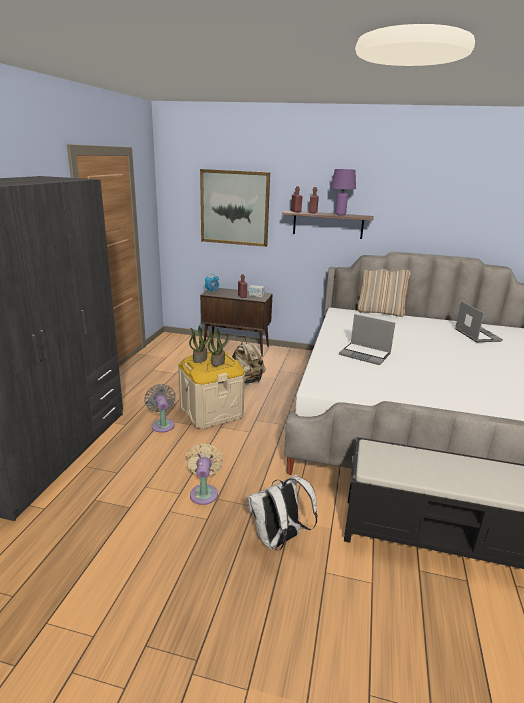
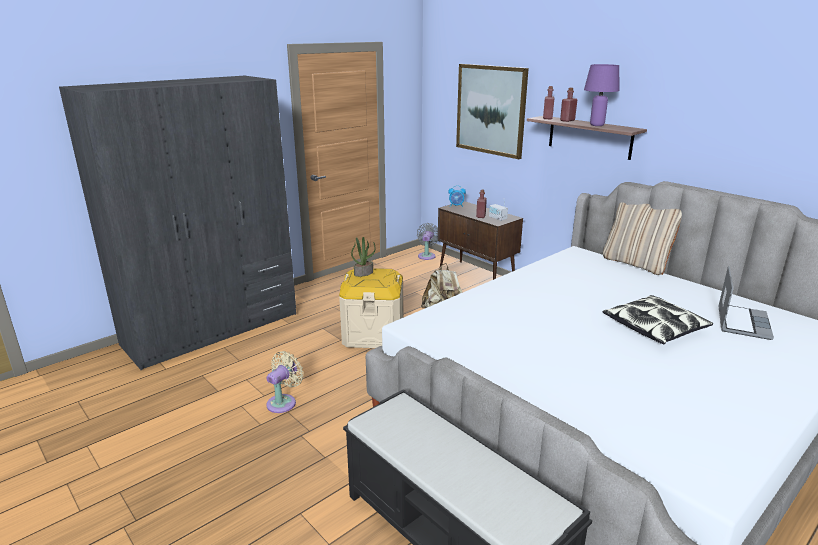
camera: 35 degrees right, 0 degrees up
(162, 424) = (318, 332): grey fan -> grey fan (427, 255)
(217, 362) = (376, 280): potted plant -> none
(279, 540) = (295, 468): white backpack -> none
(365, 354) = (525, 307): laptop -> none
(446, 349) = (654, 328): none -> pillow

